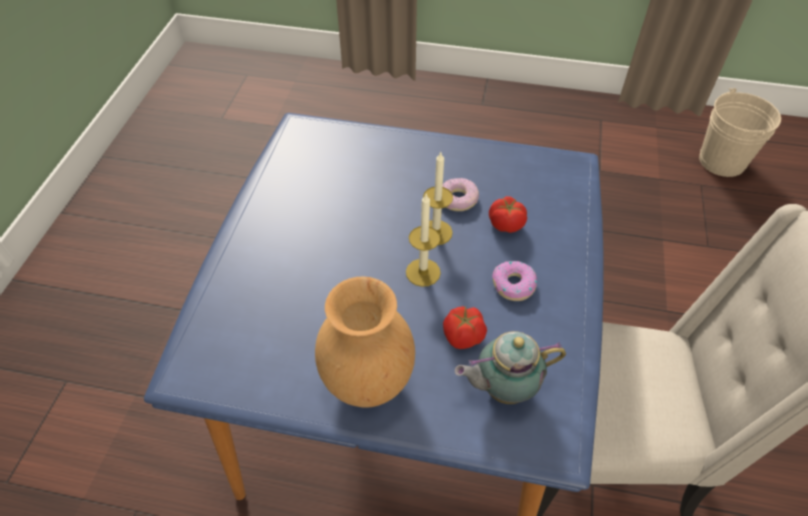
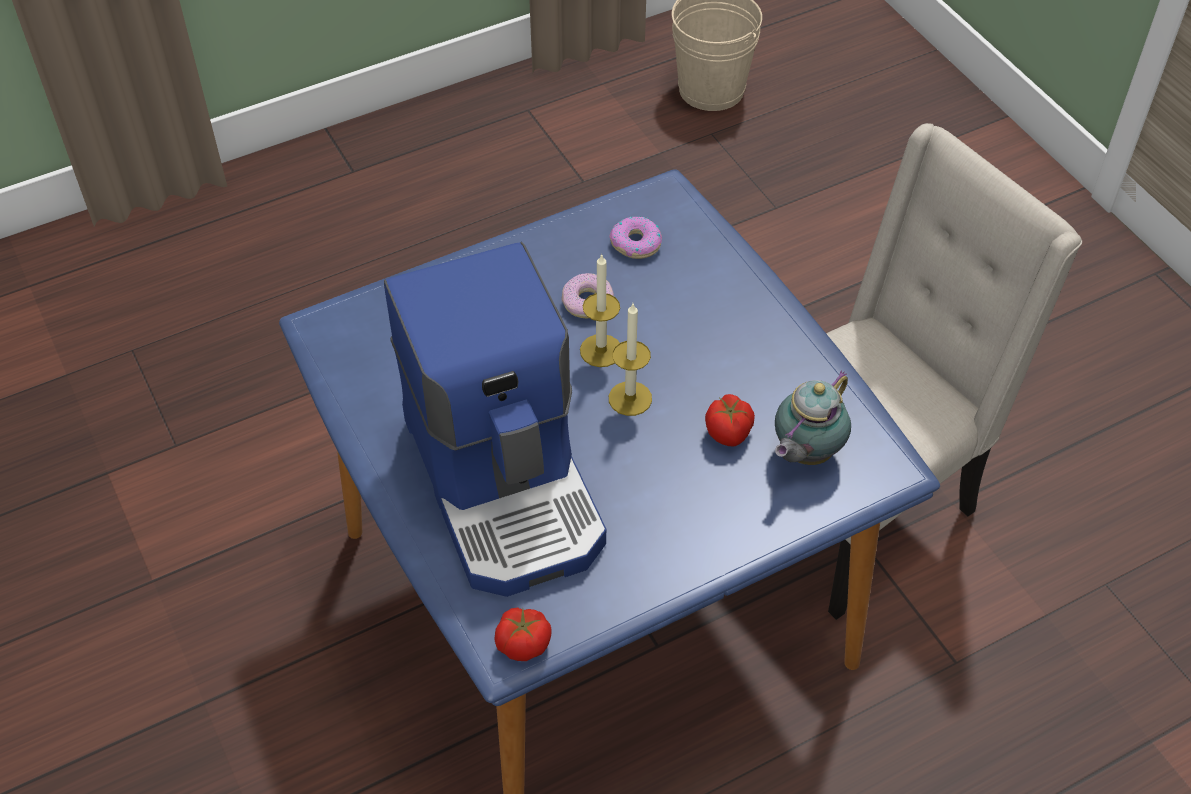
camera: 40 degrees left, 0 degrees up
(297, 274) = (507, 483): none -> coffee machine
(366, 383) = (684, 533): brown vase -> none
(506, 225) = (661, 299): tomato -> tomato (523, 645)
(513, 285) = (725, 355): donut -> donut (636, 243)

